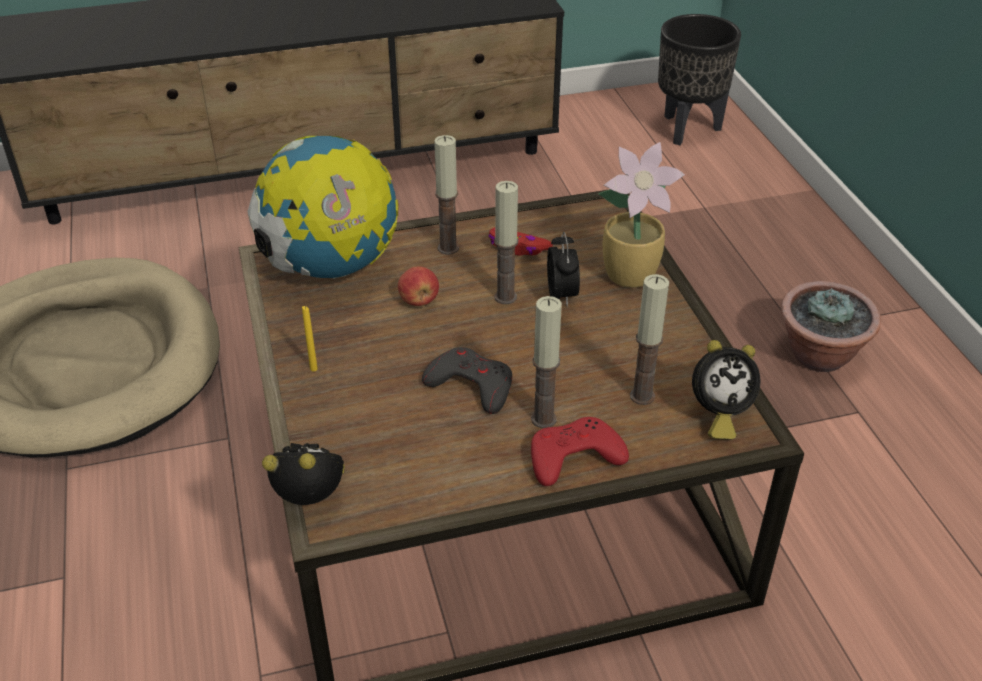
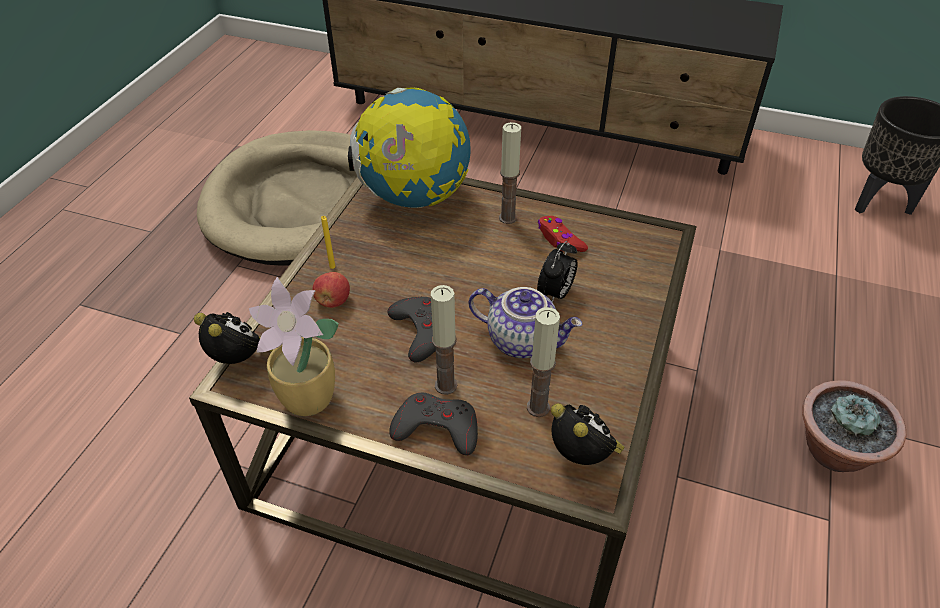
camera: 35 degrees right, 5 degrees up
(419, 301) = (448, 249): apple -> apple (333, 301)
(505, 297) = (512, 275): candle -> none
(573, 348) = (523, 340): none -> teapot
(574, 457) = (436, 428): red game controller -> grey game controller
(632, 275) = (628, 303): potted plant -> potted plant (310, 400)
(717, 415) = (583, 457): alarm clock -> alarm clock turned 150 degrees counterclockwise

